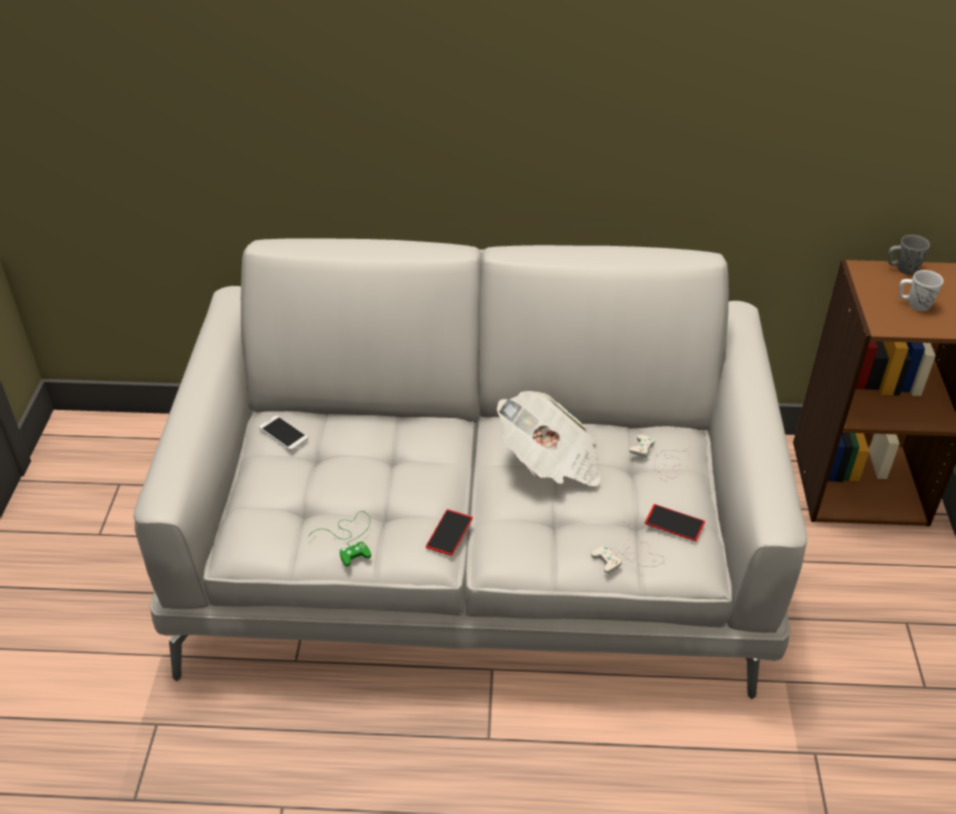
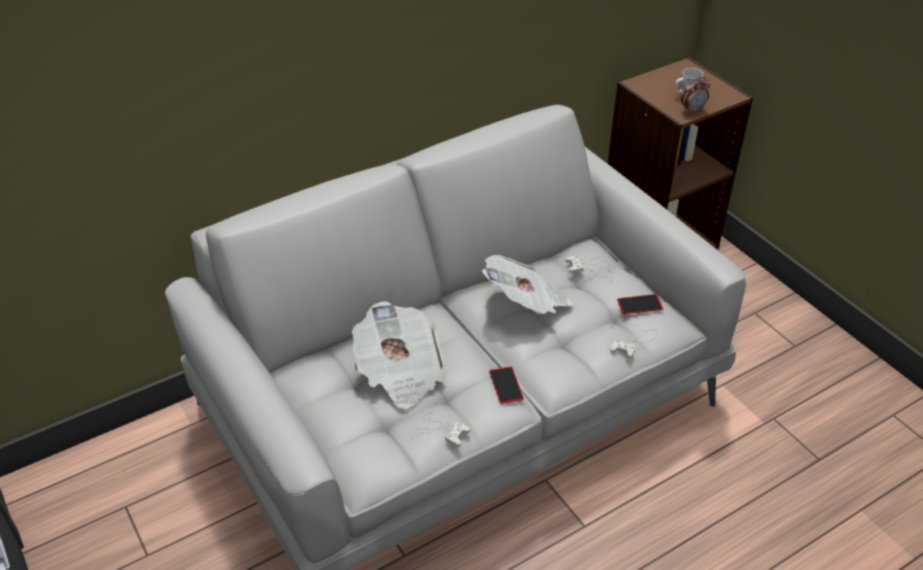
camera: 35 degrees left, 0 degrees up
(283, 433) = (313, 377): phone -> none
(350, 538) = (441, 426): green game controller -> white game controller
(362, 468) = (400, 372): none -> newspaper
(902, 269) = (657, 75): grey mug -> none
(903, 325) = (692, 110): none -> alarm clock

